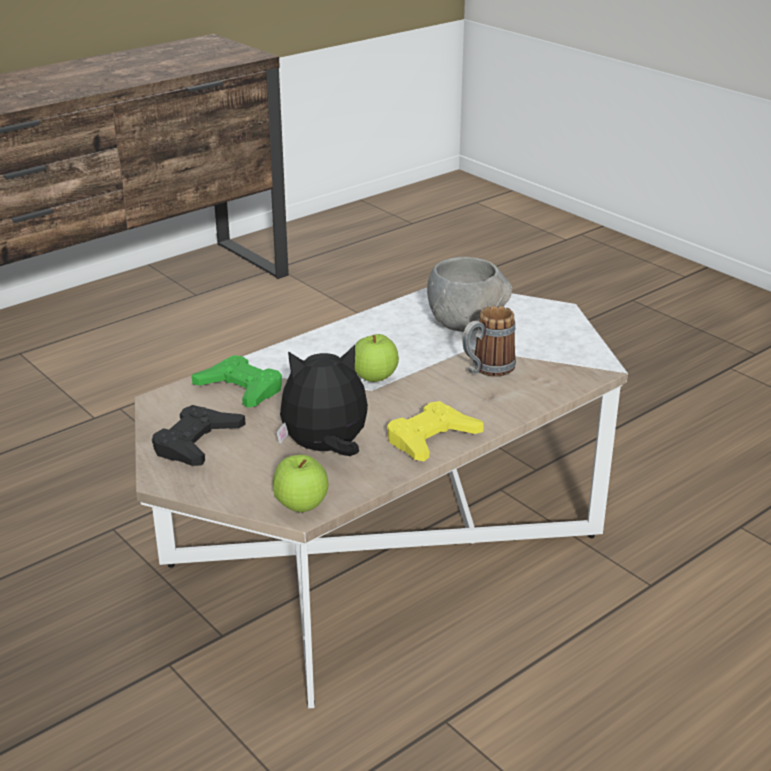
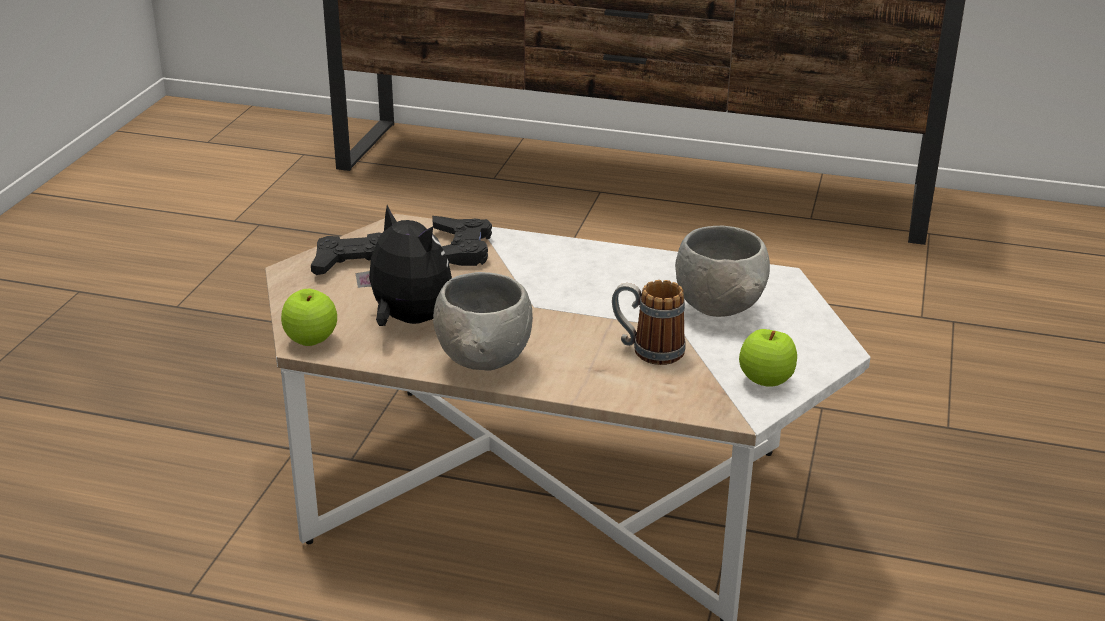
camera: 55 degrees right, 0 degrees up
(241, 389) = (459, 249): green game controller -> black game controller
(375, 378) = (555, 300): apple -> apple (765, 381)
(431, 439) = (483, 364): yellow game controller -> grey bowl

